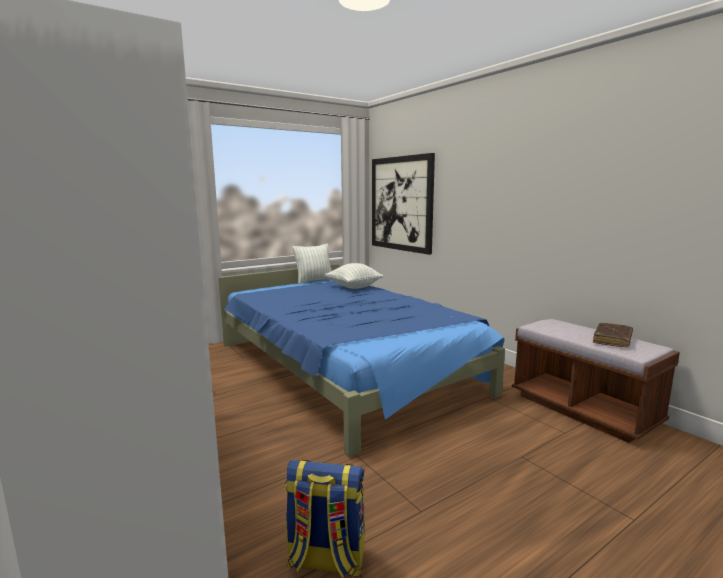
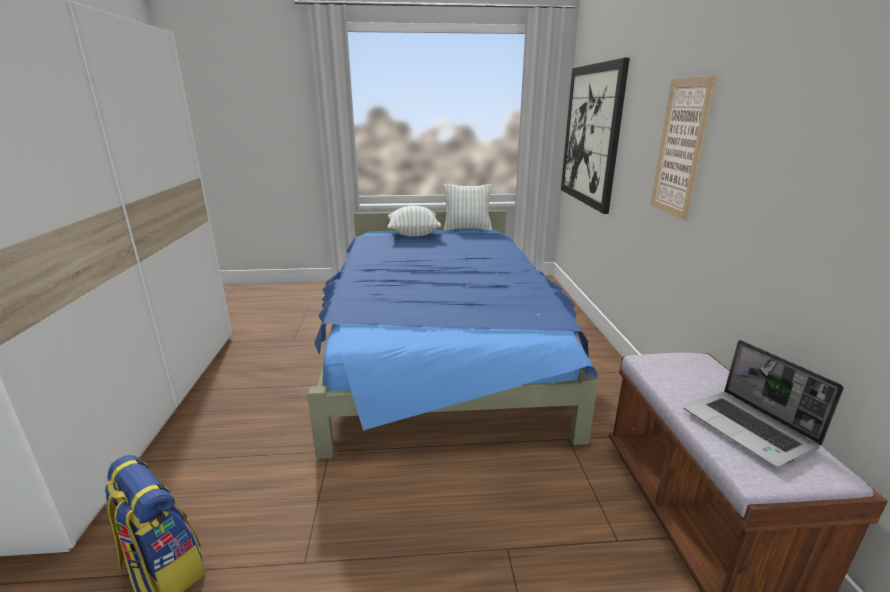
camera: 30 degrees right, 10 degrees up
(354, 287) = (491, 245): pillow -> pillow (413, 234)
(495, 205) = (680, 148): none -> picture
(612, 340) = (749, 429): brown book -> laptop

